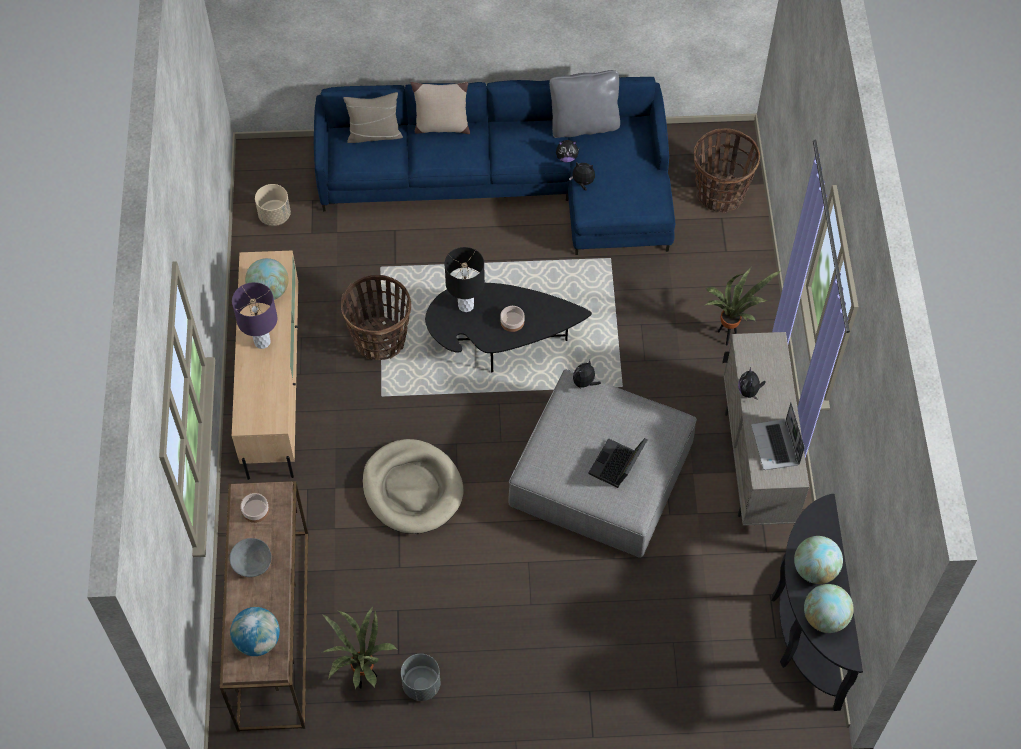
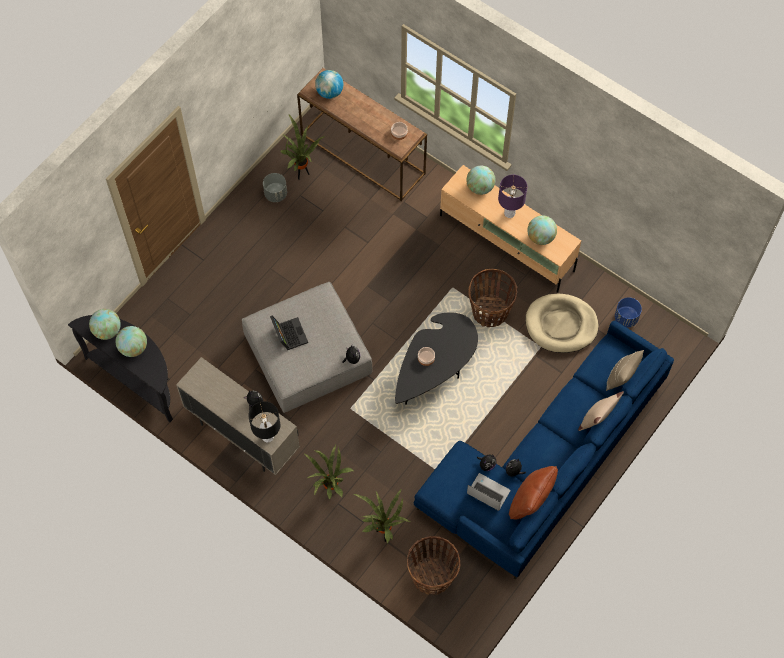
camera: 130 degrees right, 5 degrees up
(250, 395) = (480, 187): none -> globe
(251, 563) = (372, 114): grey bowl -> none
(274, 215) = (626, 318): beige planter -> blue planter
(412, 489) = (383, 263): beige dog bed -> beige dog bed (561, 325)
(466, 305) = (457, 343): black table lamp -> black table lamp (267, 437)
(584, 125) = (530, 501): grey pillow -> brown pillow
(721, 261) = (383, 533): none -> potted plant
(776, 446) = (212, 389): laptop -> laptop (487, 492)

